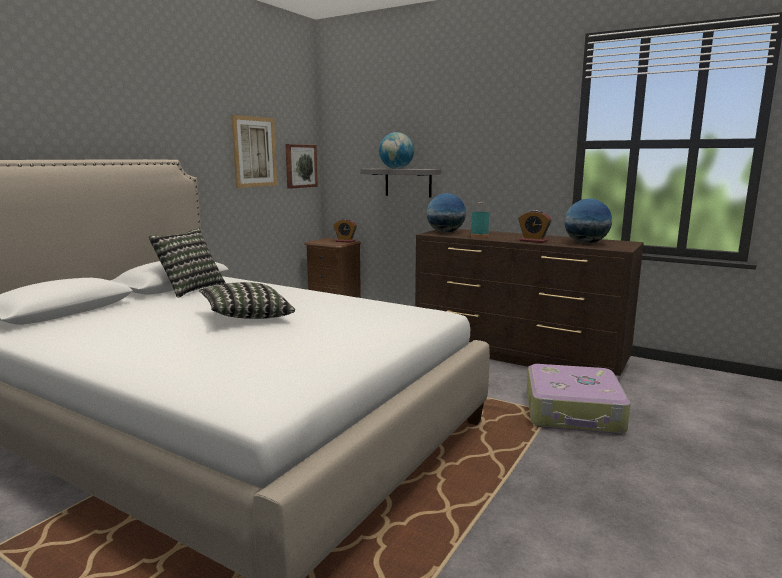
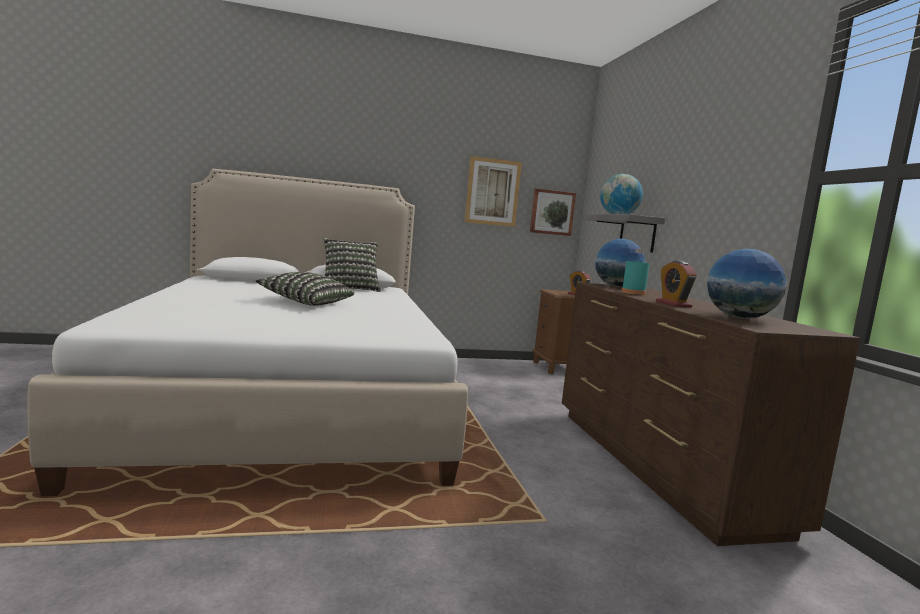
camera: 45 degrees right, 5 degrees down
(574, 412) = (574, 537): suitcase -> none

